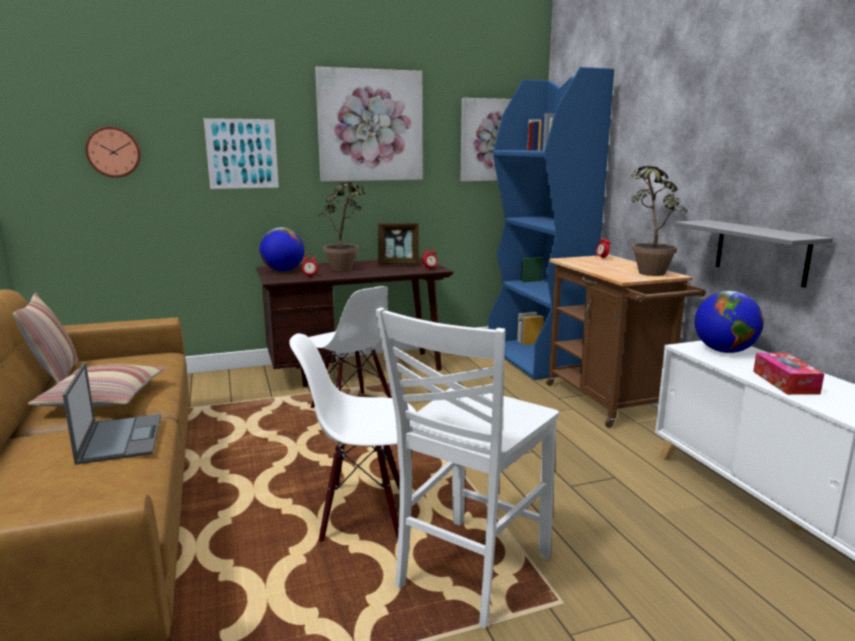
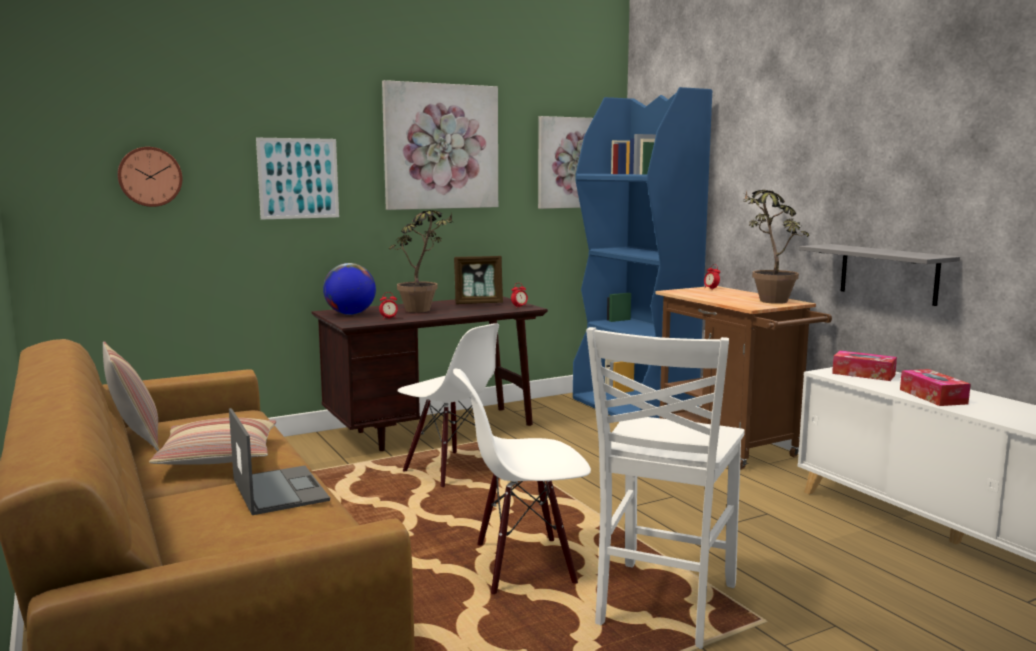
camera: 10 degrees left, 5 degrees down
(724, 351) = (863, 374): globe -> tissue box

